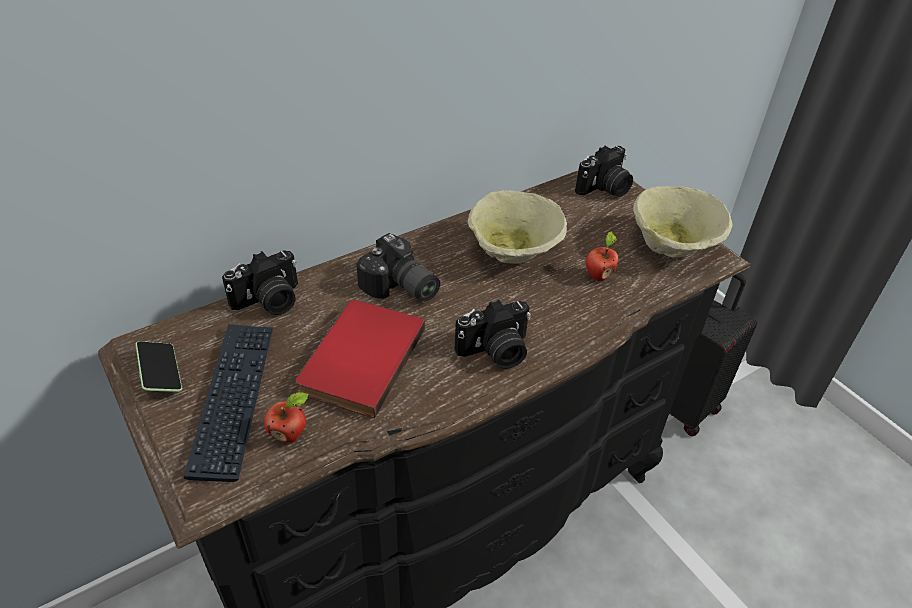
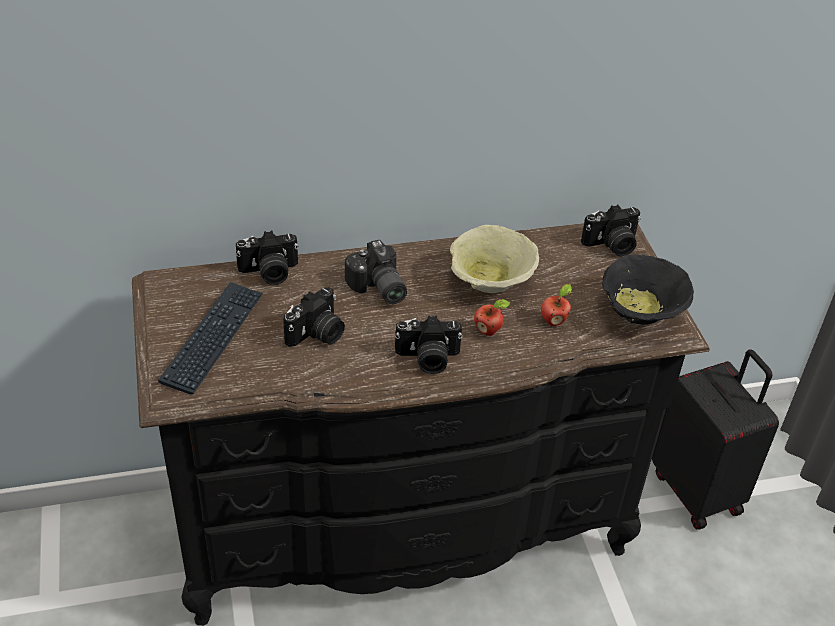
camera: 20 degrees right, 0 degrees up
(161, 373) = (169, 306): phone -> none
(290, 434) = (242, 374): apple -> apple (489, 331)
(358, 358) = (317, 334): red book -> camera
(674, 247) = (641, 314): beige bowl -> black bowl

